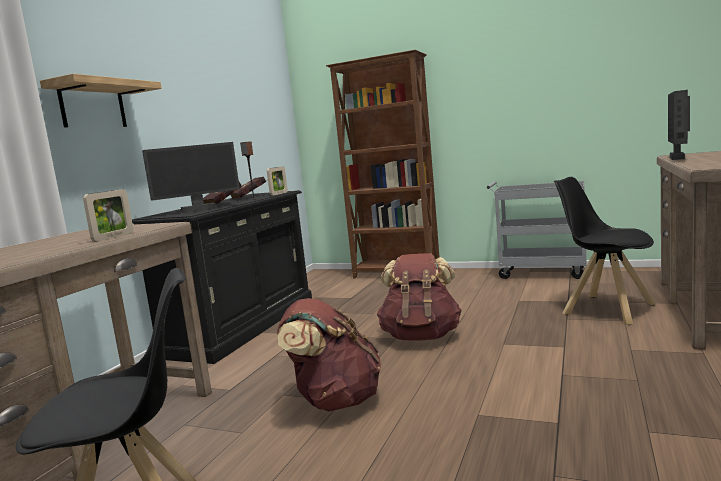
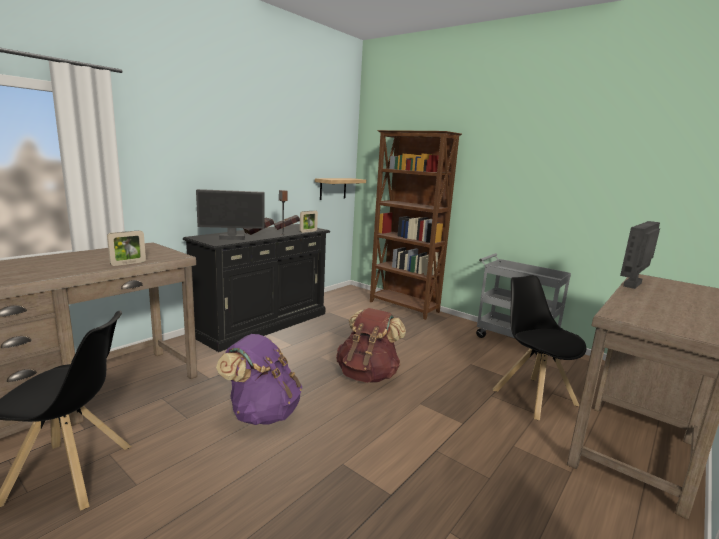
camera: 15 degrees right, 5 degrees up
(93, 105) = (167, 152): shelf -> shelf (333, 188)
(335, 401) = (262, 413): brown backpack -> purple backpack

